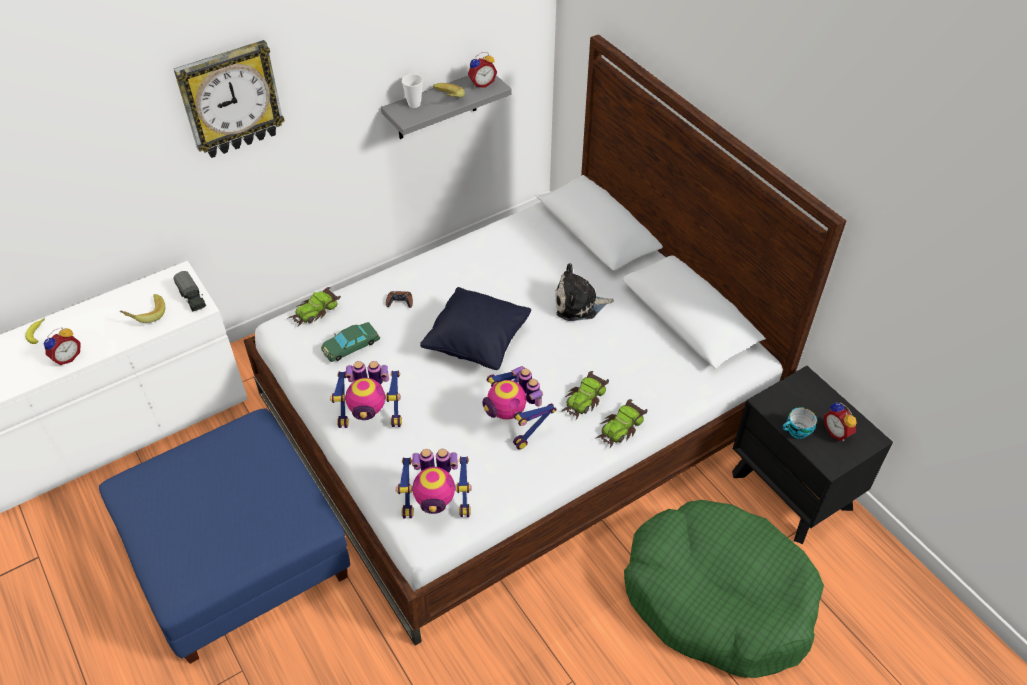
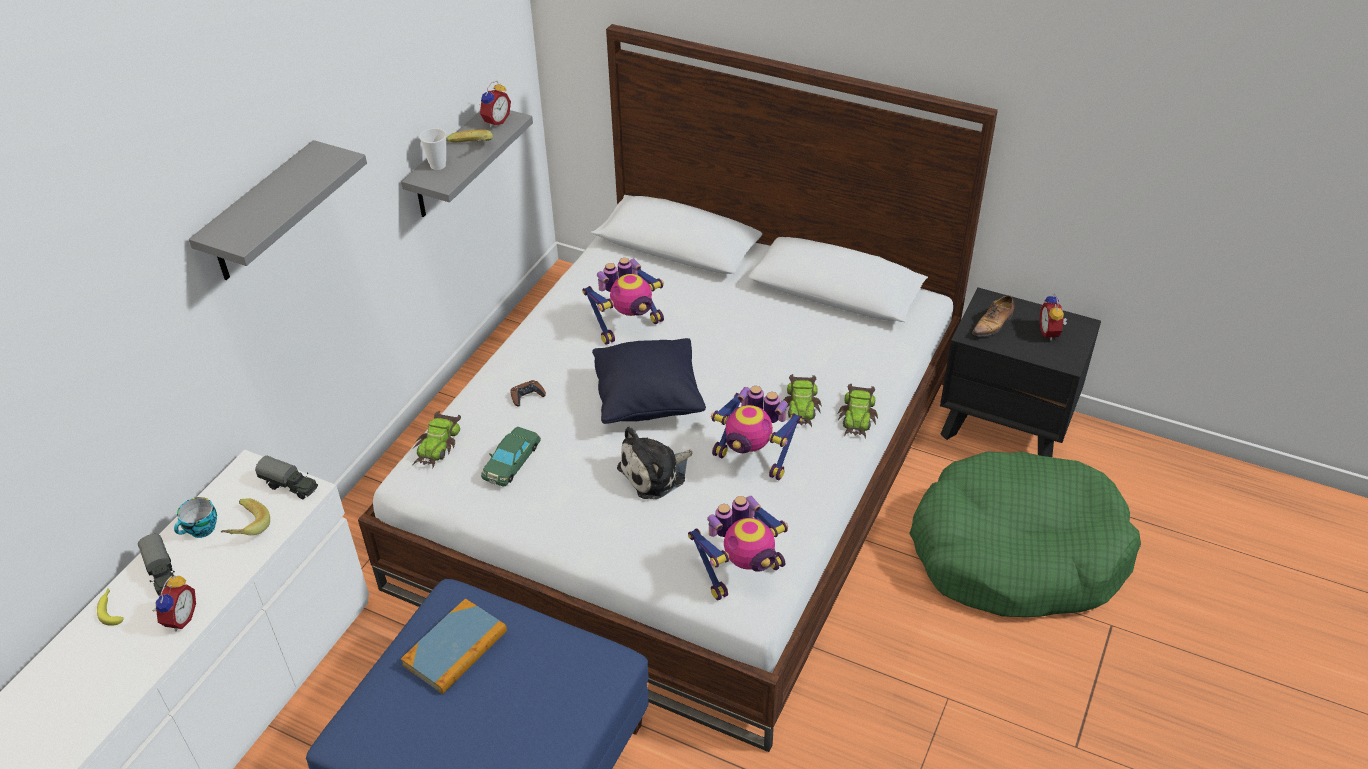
camera: 30 degrees left, 5 degrees down
(80, 323) = (163, 575): none -> toy truck
(226, 461) = (455, 648): none -> book
(230, 100) = (261, 214): wall clock -> grey shelf
(371, 418) = (596, 522): toy robot -> toy robot (628, 326)
(579, 304) = (720, 321): plush toy -> plush toy (655, 473)
(793, 402) = (993, 324): none -> shoe
(797, 432) = (1017, 347): cup -> cup (201, 530)
(837, 432) = (1050, 332): alarm clock -> alarm clock turned 60 degrees clockwise

